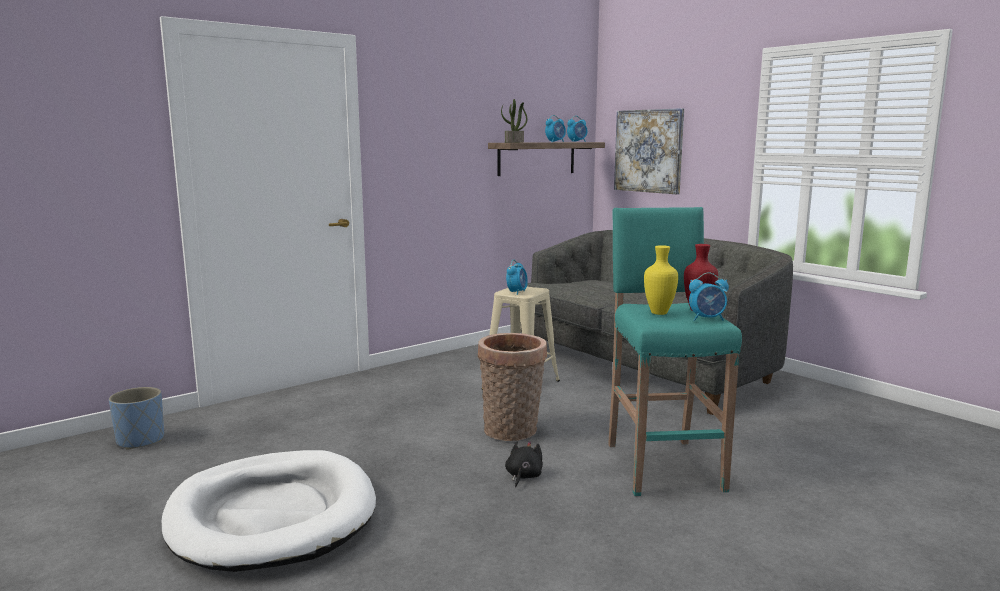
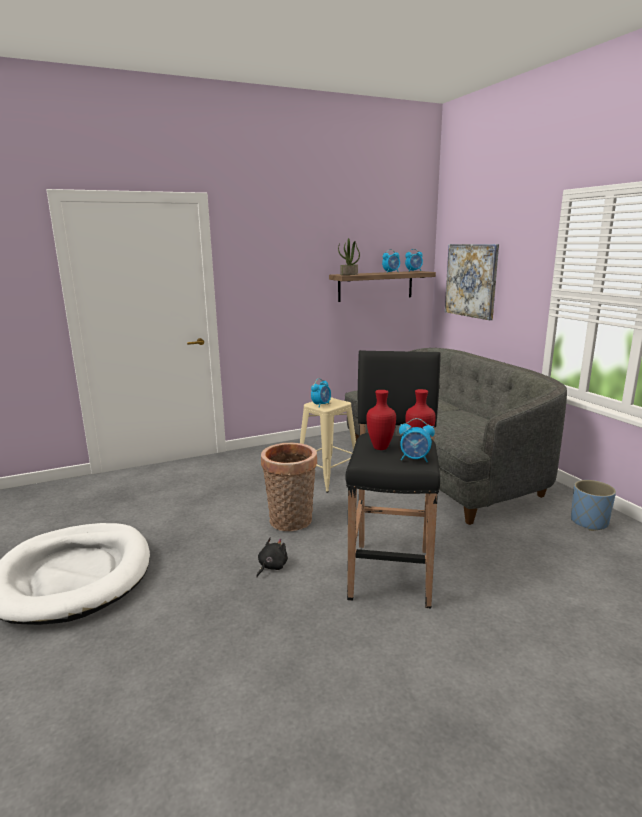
camera: 15 degrees right, 5 degrees up
(141, 440) = (37, 498): blue planter -> blue planter (589, 522)
(659, 313) = (380, 448): yellow vase -> red vase
(662, 465) = (391, 571): turquoise stool -> black stool

